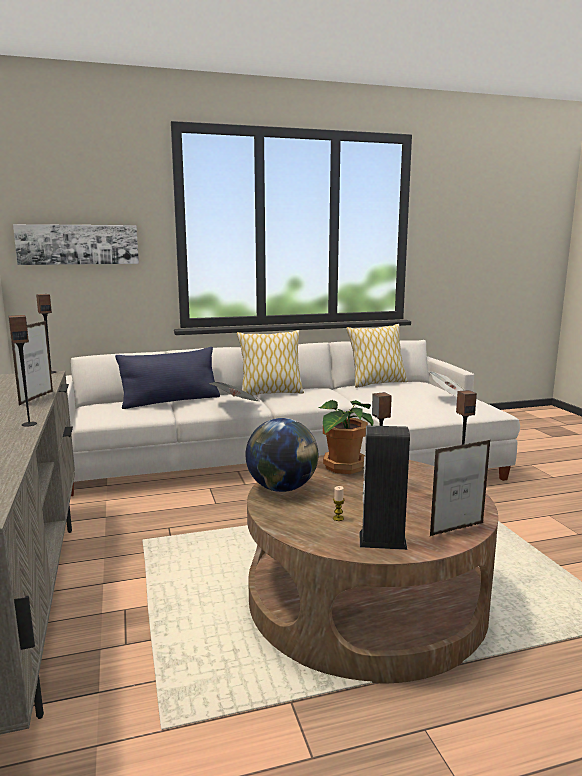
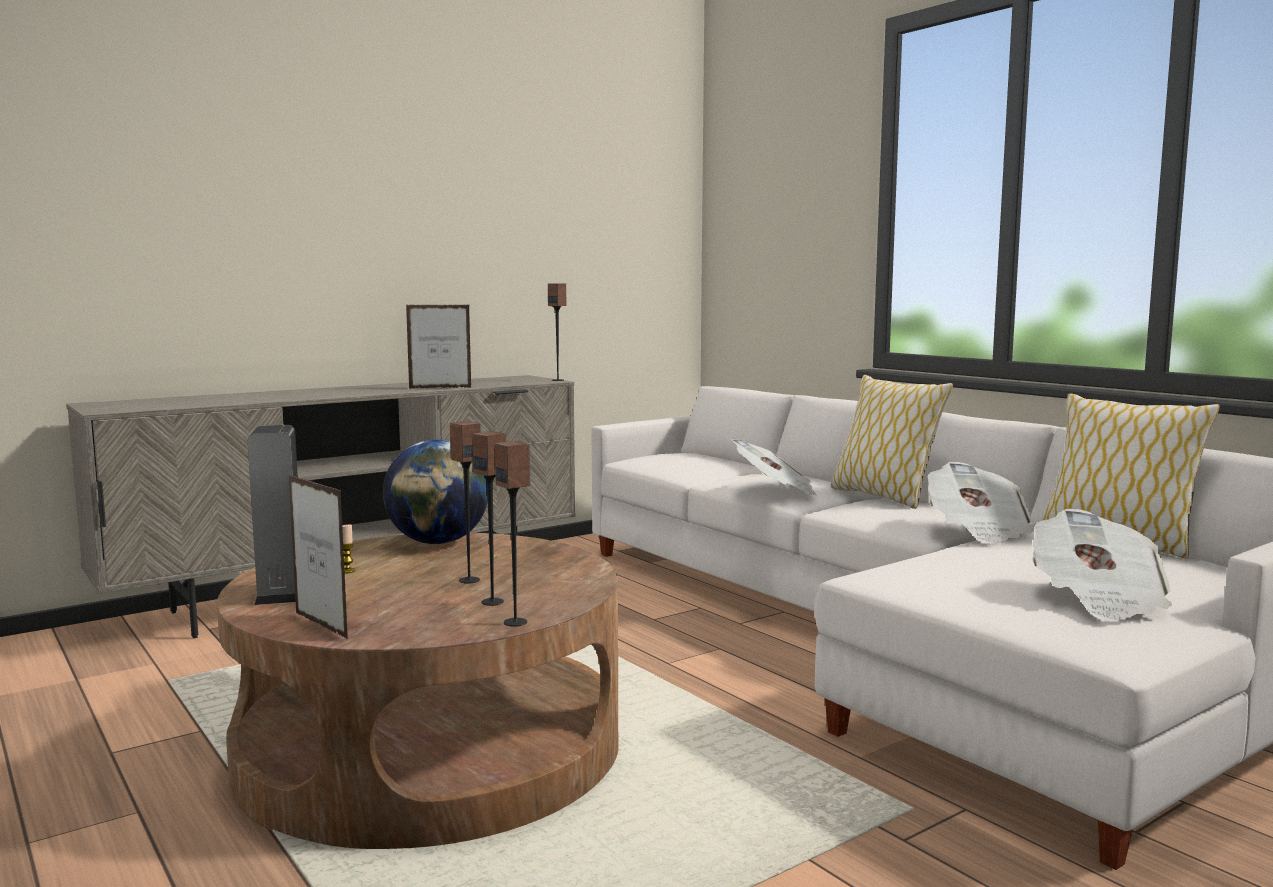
camera: 70 degrees right, 5 degrees down
(29, 424) = (344, 395): speaker -> speaker (493, 602)
(78, 244) = (769, 231): picture -> none
(171, 401) = (748, 469): blue pillow -> none
(342, 467) = (541, 559): potted plant -> none
(349, 393) = (977, 531): none -> newspaper

